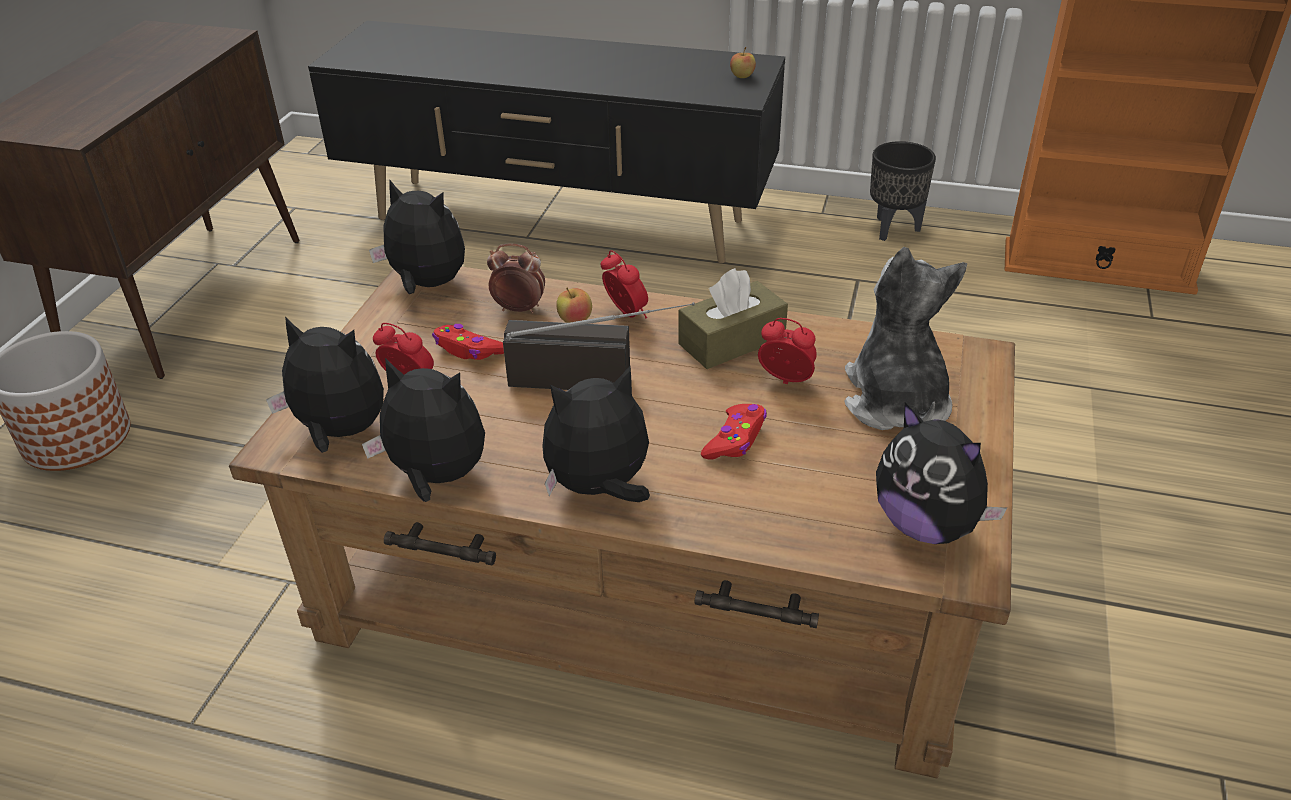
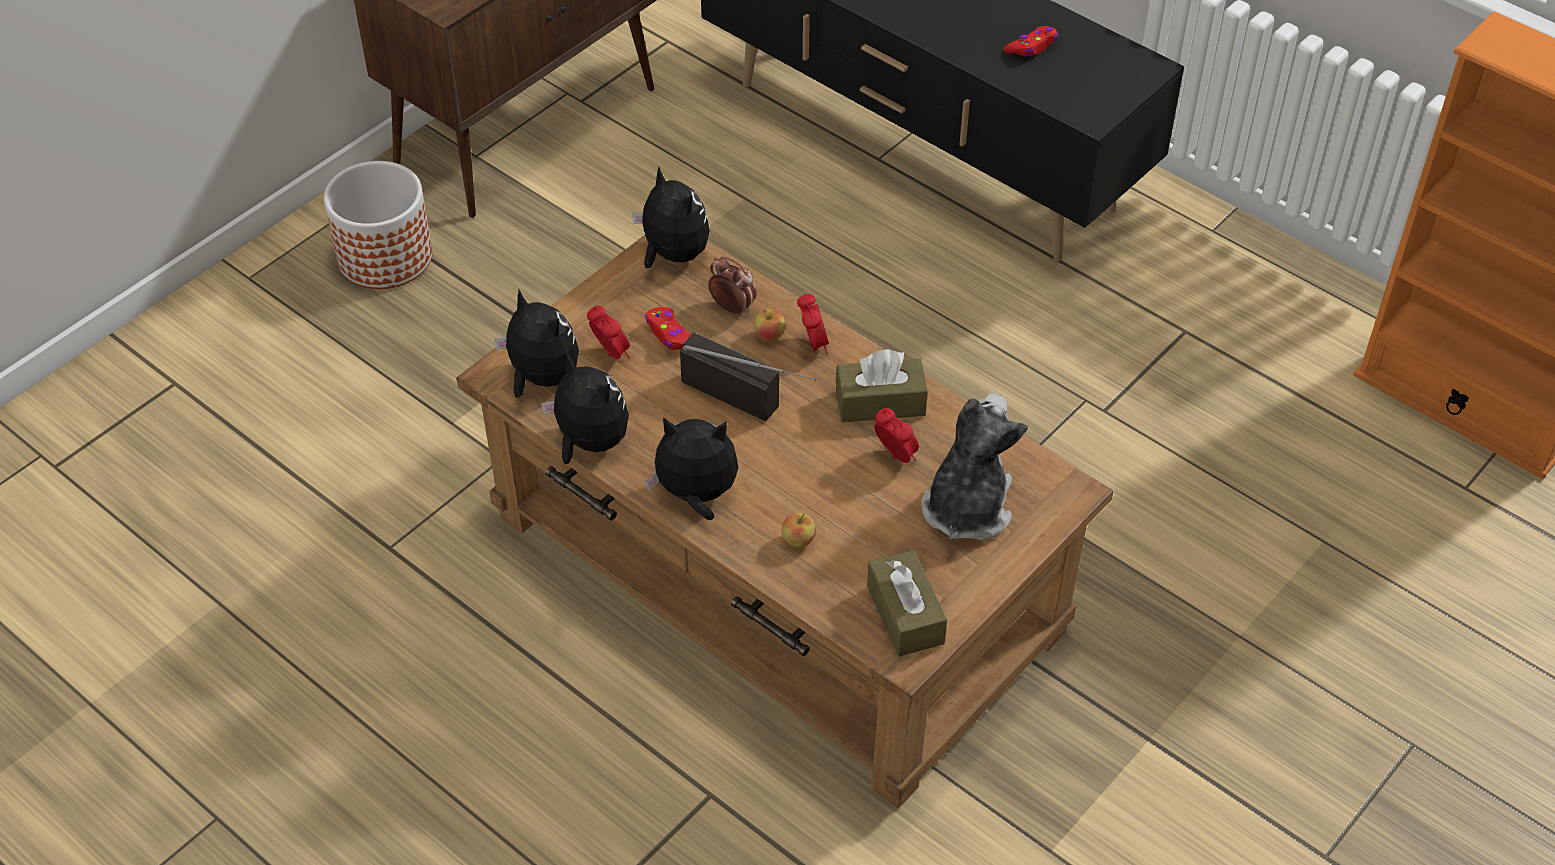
camera: 25 degrees right, 10 degrees up
(735, 439) = (819, 493): red game controller -> red game controller (1032, 47)
(742, 76) = (1114, 84): apple -> apple (798, 540)
(893, 228) = (1275, 278): black planter -> none
(927, 525) = (905, 614): plush toy -> brown tissue box

